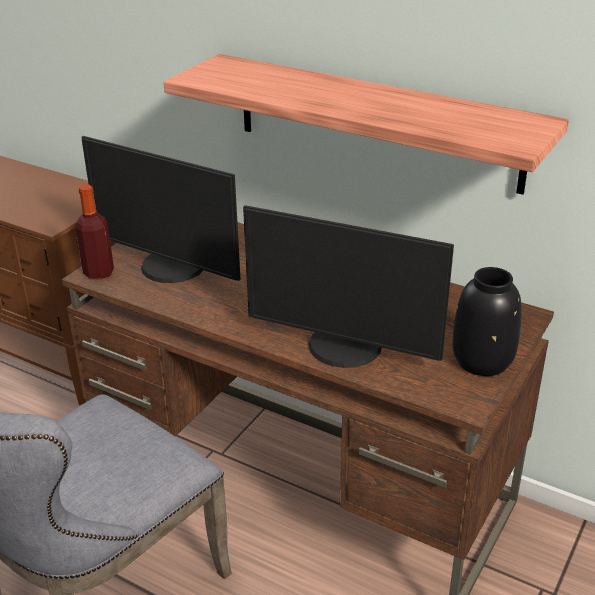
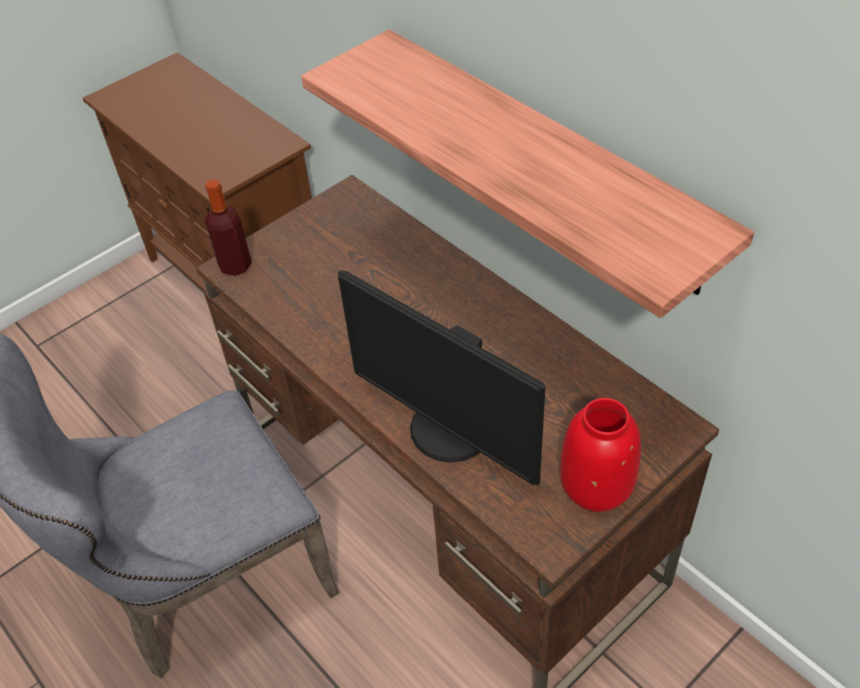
camera: 20 degrees right, 15 degrees up
(171, 268) = (311, 273): monitor -> none
(482, 361) = (595, 487): black vase -> red vase

